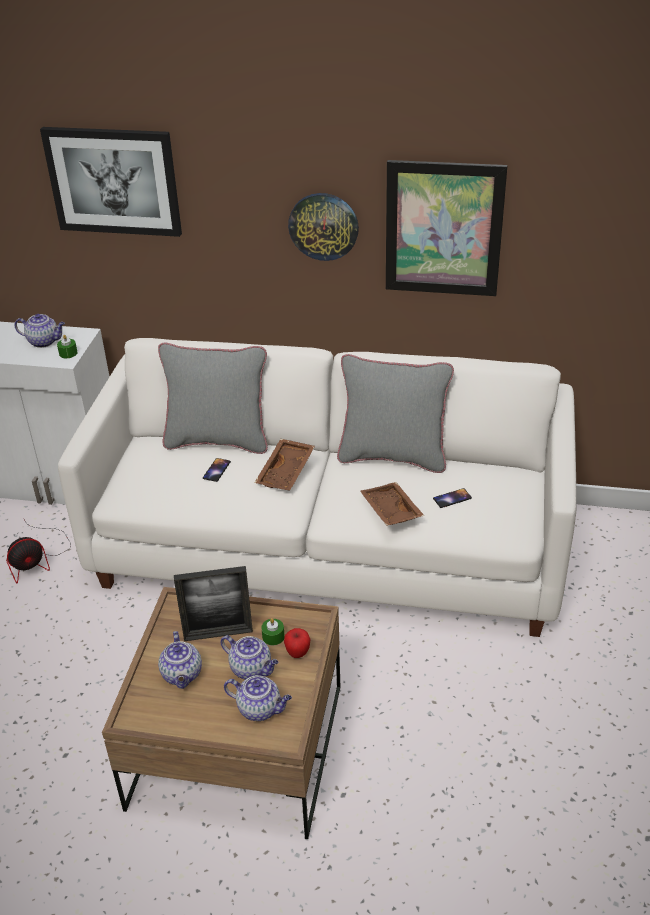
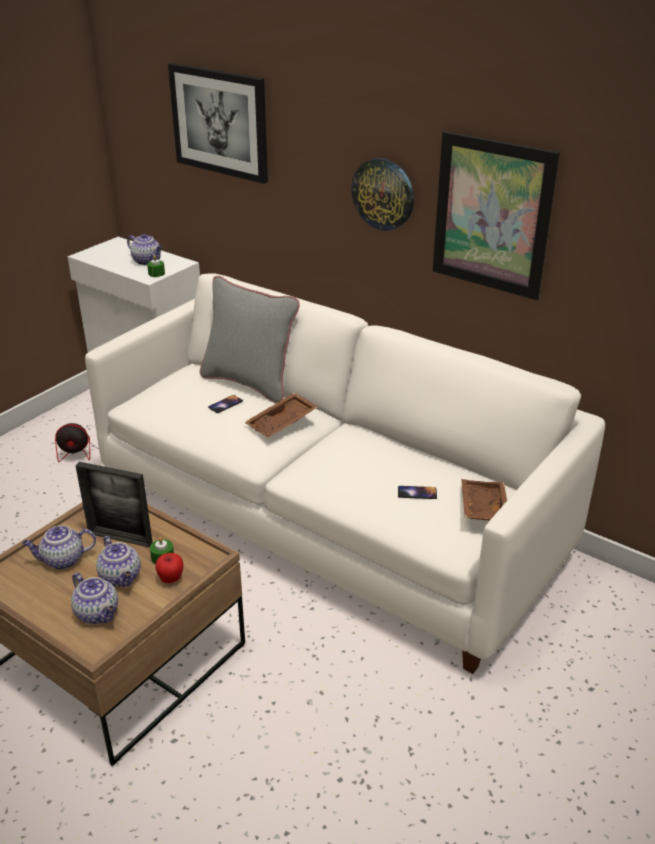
camera: 25 degrees right, 5 degrees down
(182, 675) = (62, 560): teapot -> teapot turned 60 degrees clockwise
(389, 511) = (347, 485): brown tray -> brown tray (482, 508)
(393, 456) = (393, 440): grey pillow -> none

